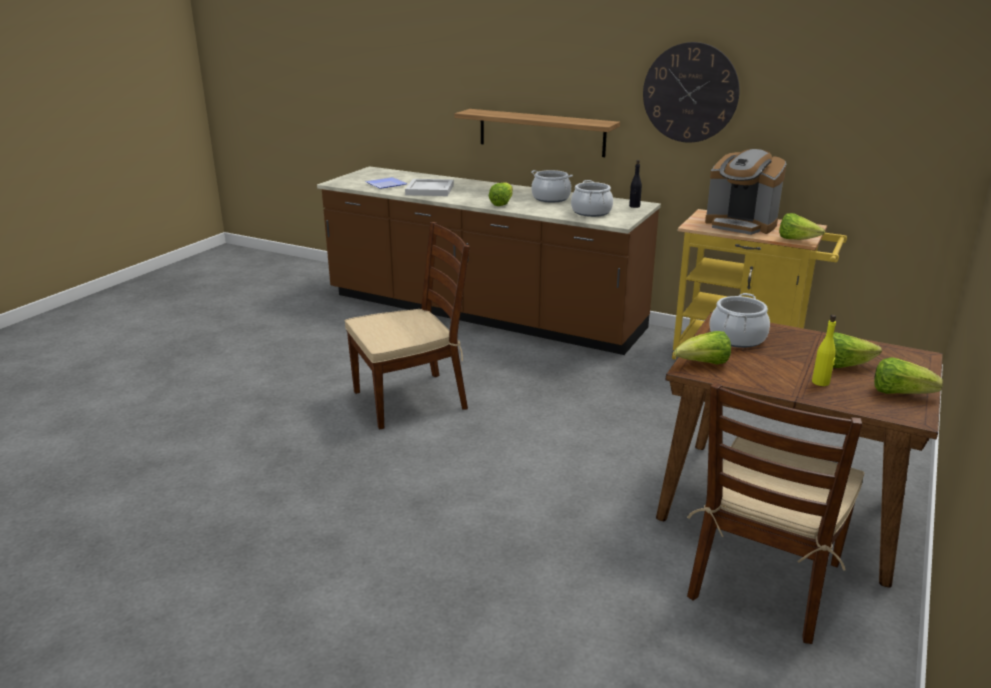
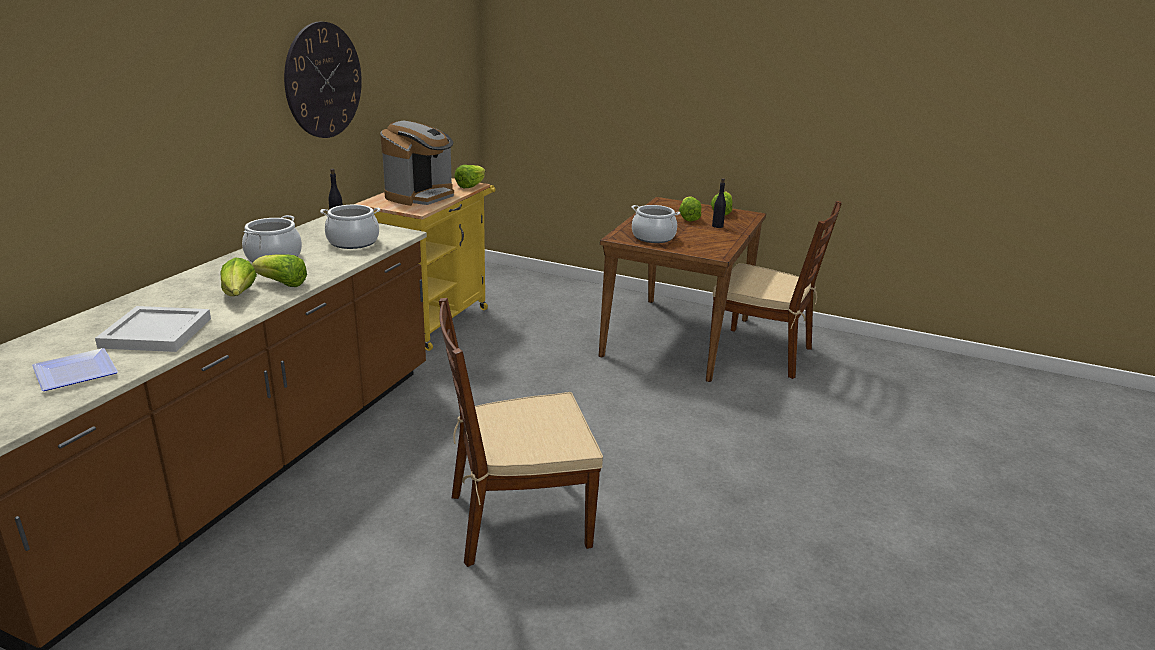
camera: 95 degrees left, 0 degrees up
(411, 399) = (517, 520): brown chair -> brown chair turned 75 degrees counterclockwise
(541, 132) = (182, 183): shelf -> none
(703, 364) = (706, 250): lettuce -> lettuce (239, 295)
(821, 382) = (717, 226): yellow bottle -> black bottle

